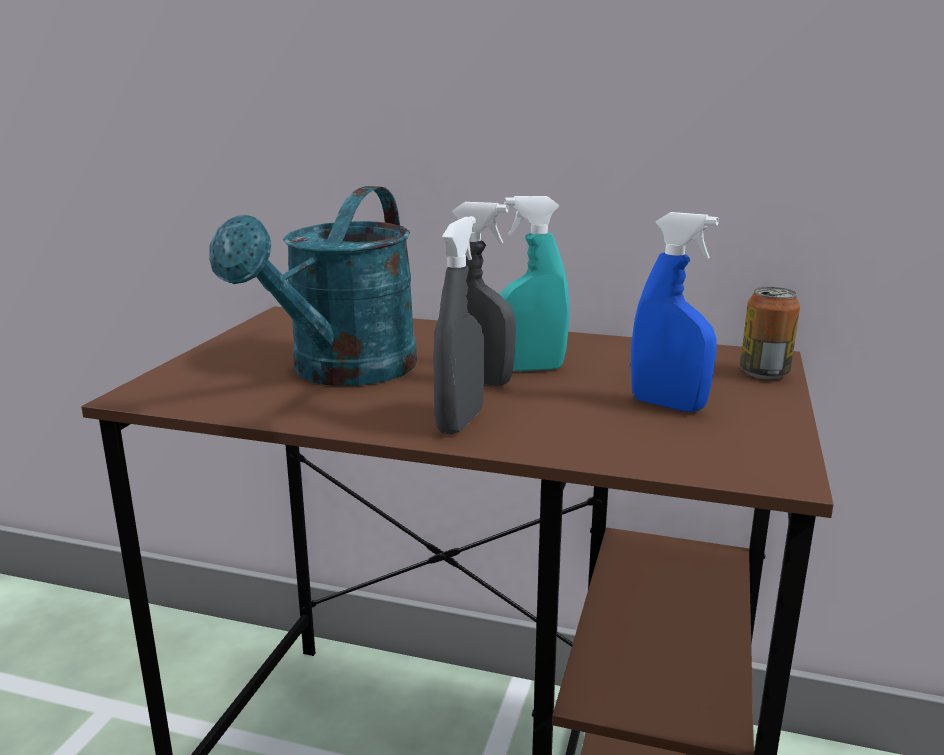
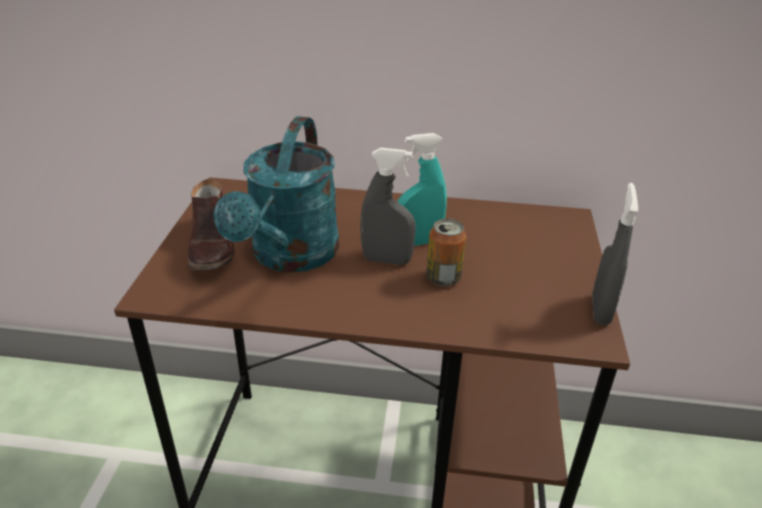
camera: 10 degrees left, 15 degrees up
(244, 358) = (213, 245): none -> brown shoe
(460, 421) = (387, 305): grey spray bottle -> grey spray bottle (600, 310)
(667, 405) = (517, 275): blue spray bottle -> none
(764, 373) = (572, 236): can -> can (443, 278)

